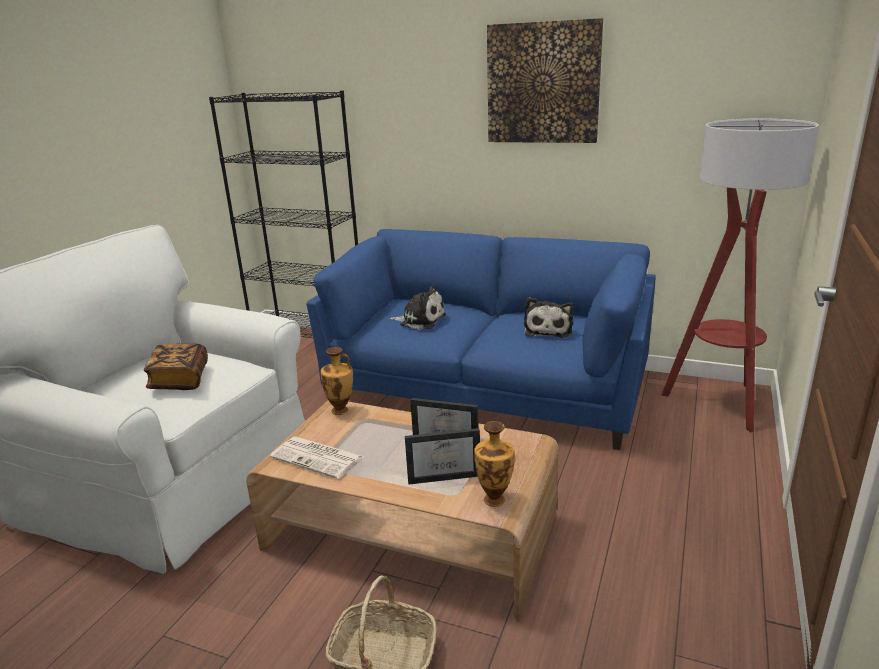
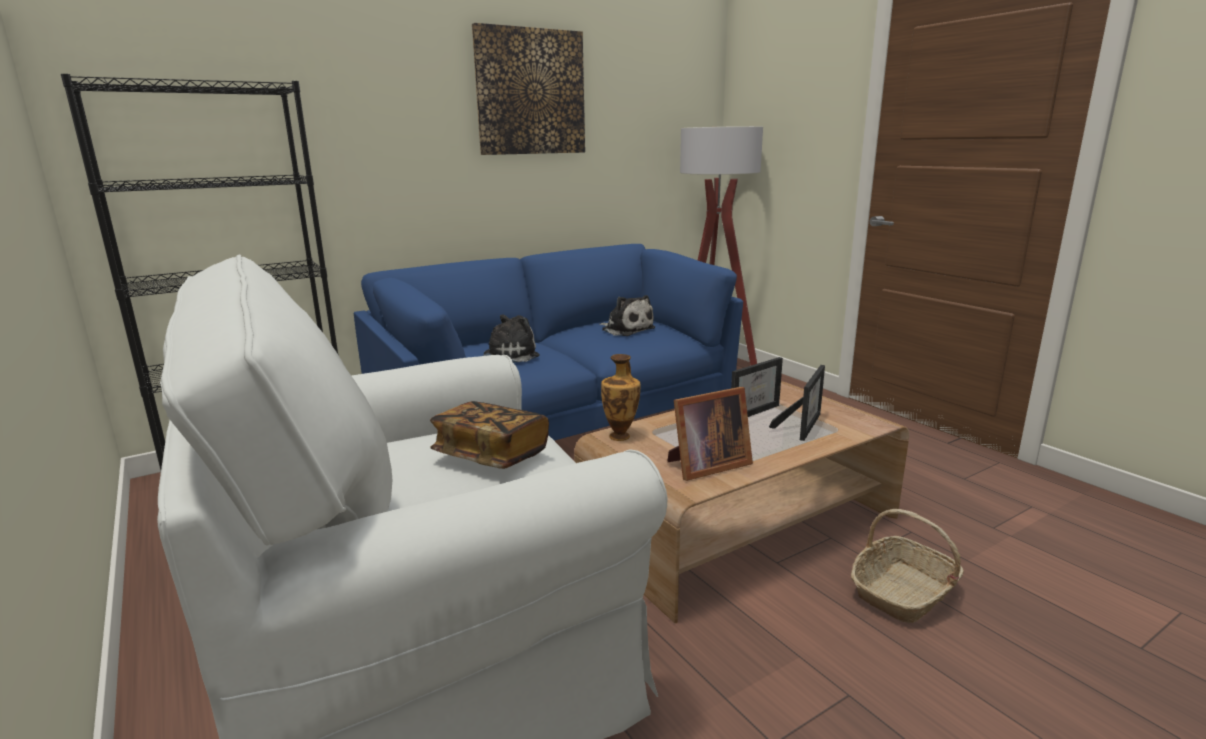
camera: 55 degrees left, 5 degrees down
(318, 458) = (705, 466): newspaper -> picture frame
(494, 499) = (859, 418): vase -> none

